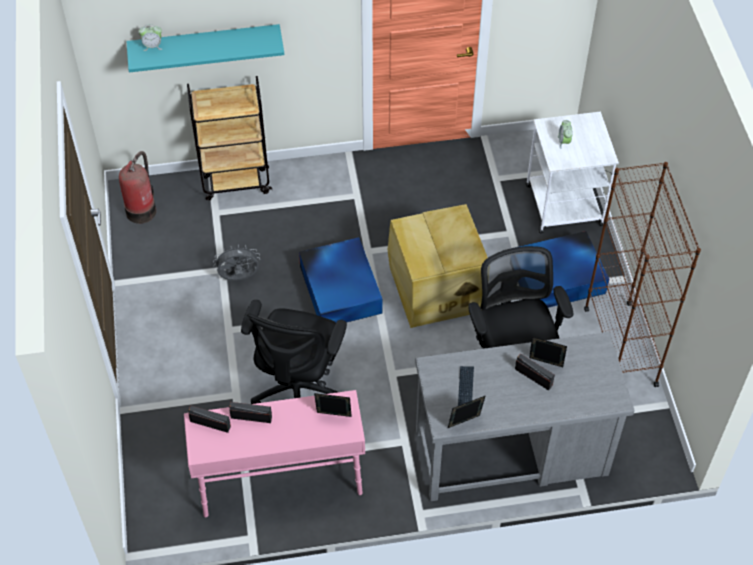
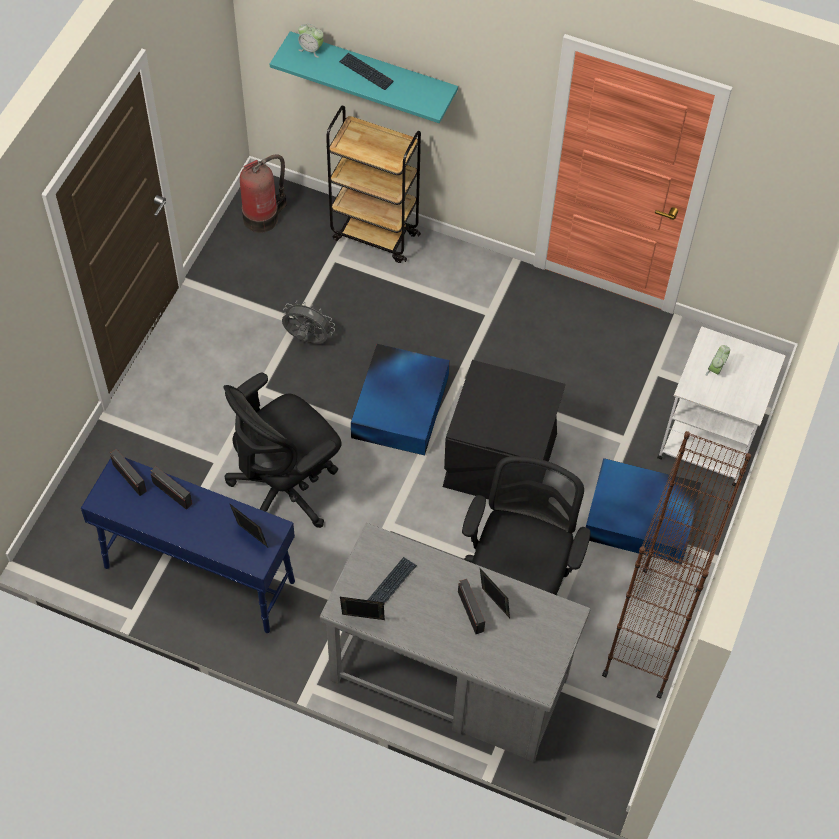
camera: 30 degrees right, 5 degrees up
(205, 44) = (366, 72): none -> keyboard
(280, 481) = (200, 573): pink console table -> blue console table
(435, 290) = (498, 460): beige storage box -> black storage box

